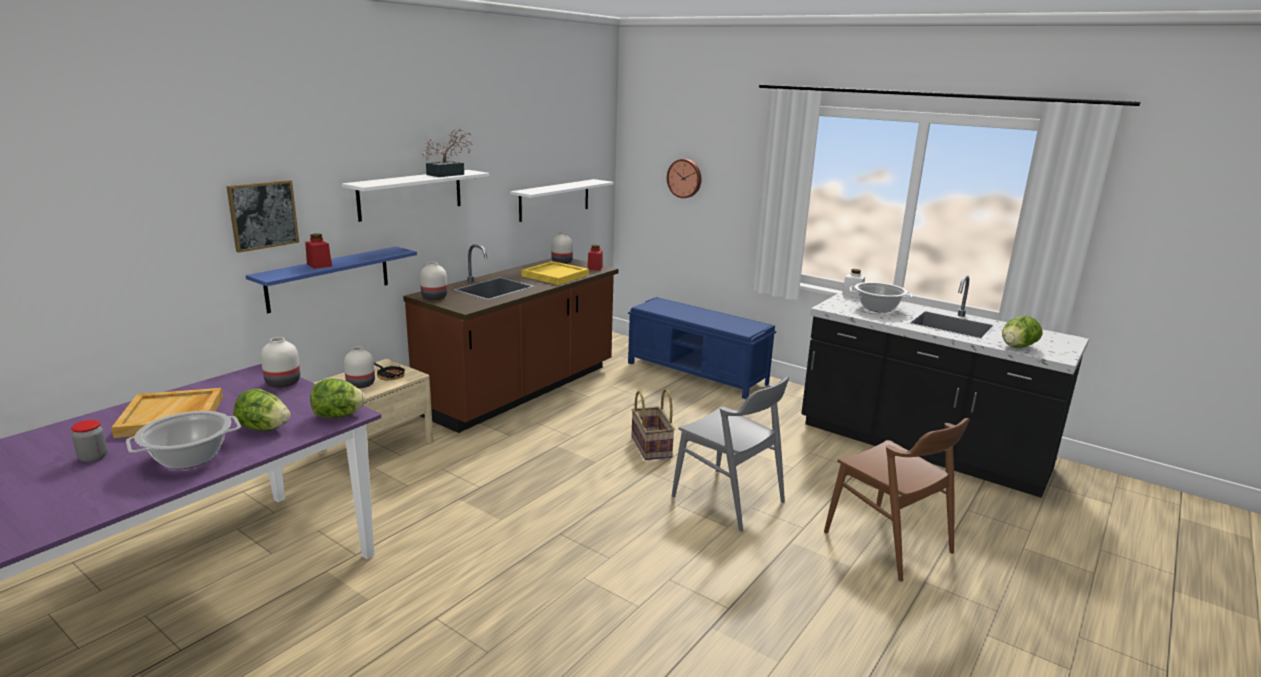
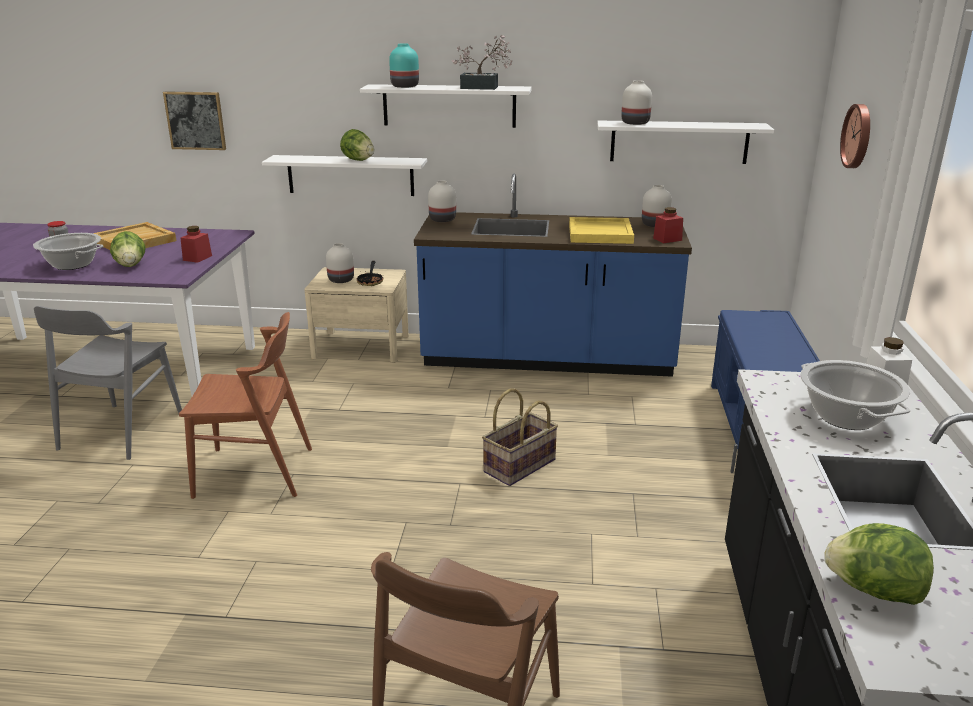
camera: 60 degrees right, 5 degrees up
(263, 215) = (290, 104): picture -> picture (195, 120)
(283, 383) = (216, 245): white vase -> white vase (635, 123)
(319, 265) = (327, 159): red jar -> red jar (197, 258)
(329, 278) = (350, 175): blue shelf -> white shelf
(338, 416) = (169, 275): lettuce -> lettuce (358, 160)
(386, 181) = (404, 86): none -> turquoise vase
(521, 390) = (547, 359): brown counter -> blue counter
(535, 551) = (255, 472): none -> brown chair
(728, 499) = (453, 553): grey chair -> grey chair (121, 431)

